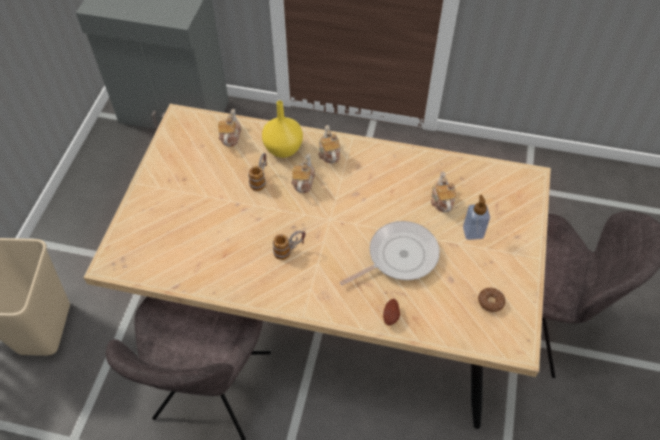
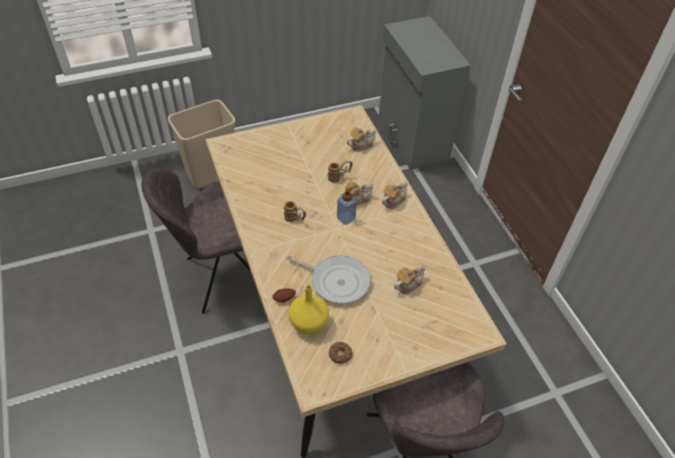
camera: 55 degrees right, 5 degrees down
(283, 148) = (375, 175): yellow vase -> yellow vase (309, 323)
(473, 232) = (395, 316): soap dispenser -> soap dispenser (346, 218)

